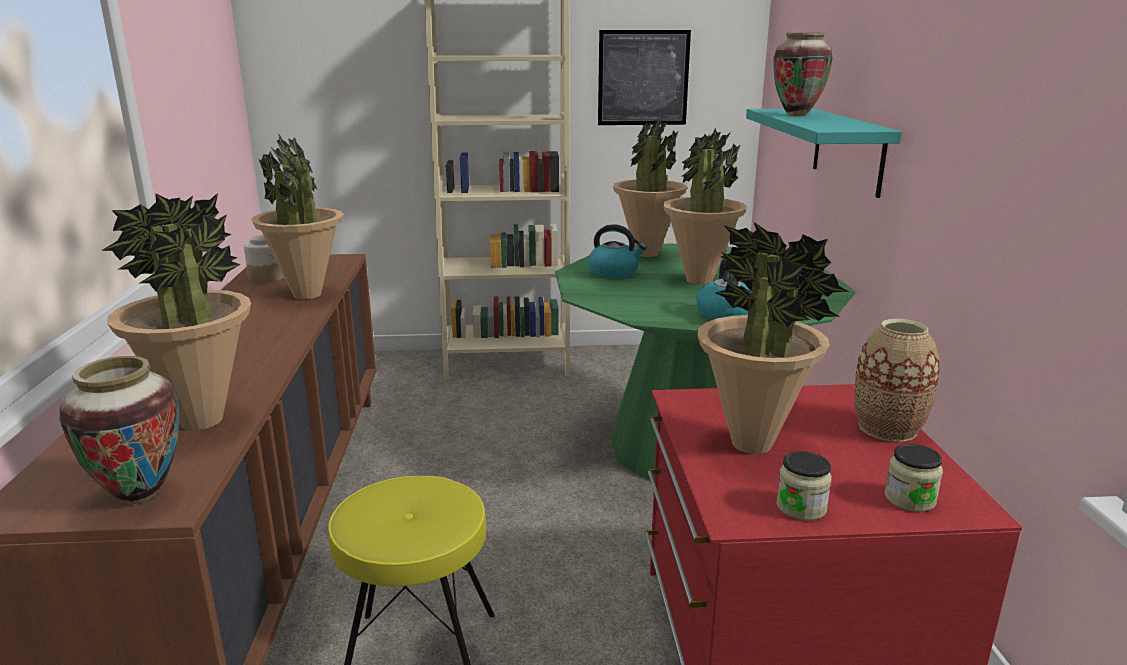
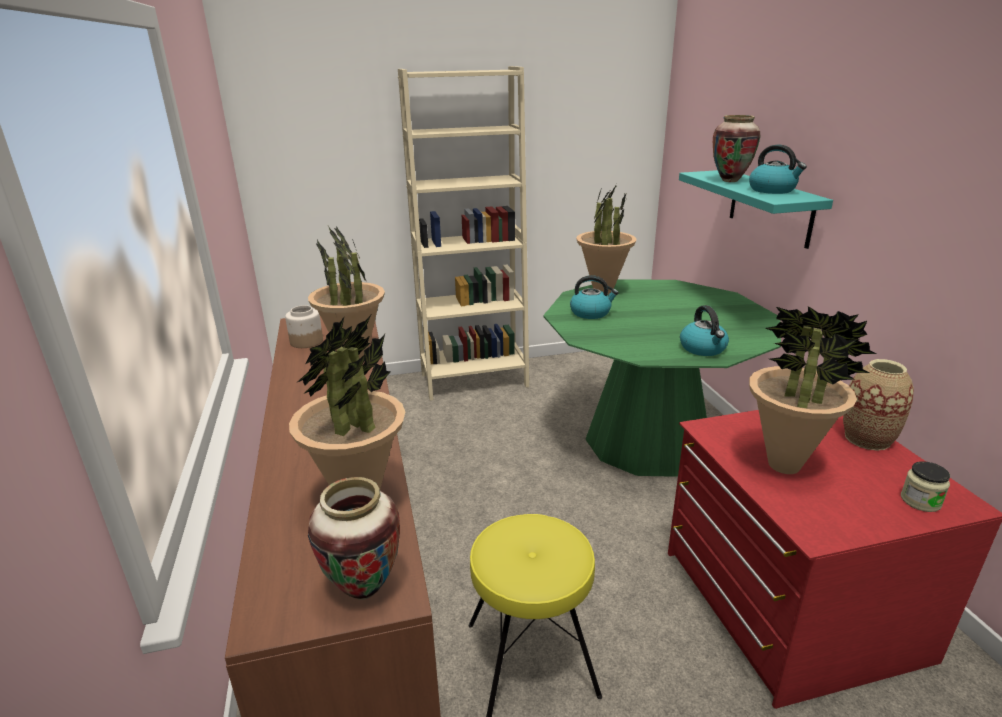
camera: 10 degrees left, 5 degrees up
(643, 78) = (573, 141): picture -> none
(699, 280) = (660, 315): potted plant -> none
(801, 507) = (853, 519): jar -> none
(837, 122) = (773, 190): none -> kettle

